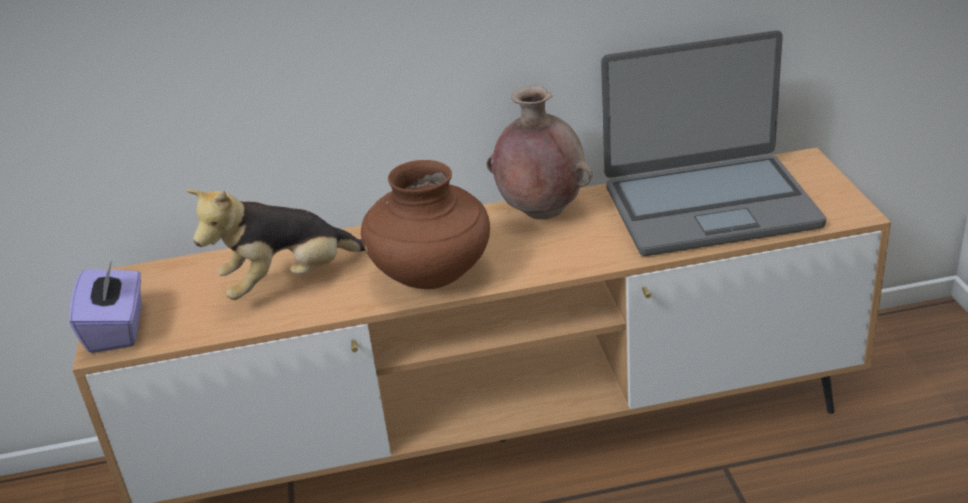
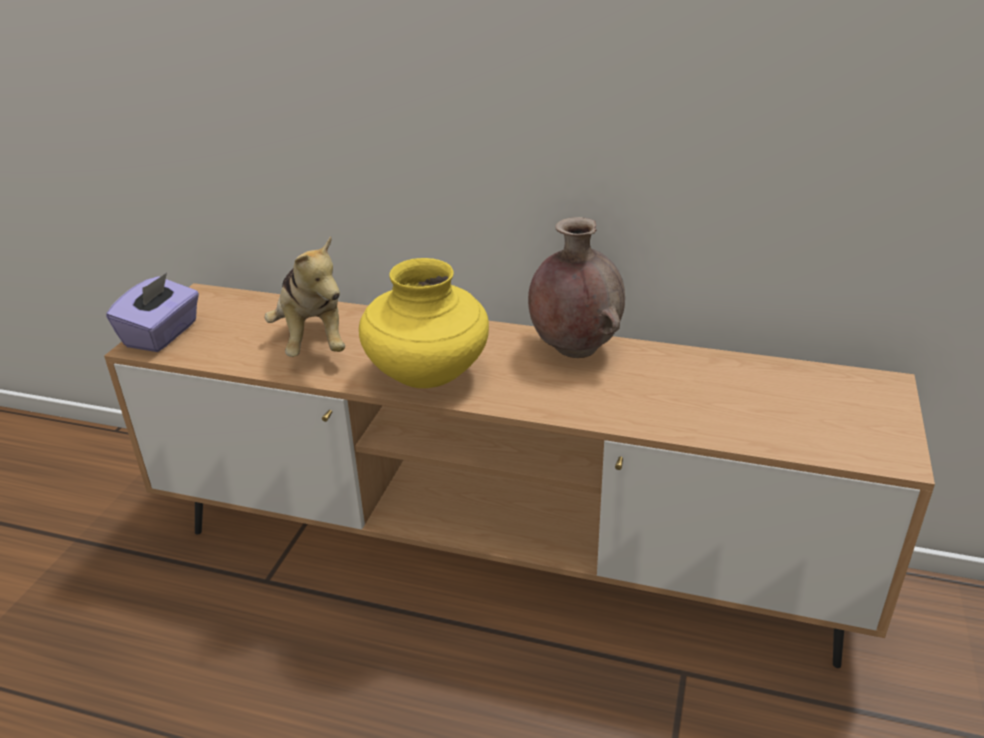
camera: 25 degrees right, 0 degrees up
(288, 282) = (313, 340): plush toy -> plush toy turned 105 degrees counterclockwise
(432, 275) = (428, 375): brown vase -> yellow vase
(709, 205) = (742, 397): laptop -> none

